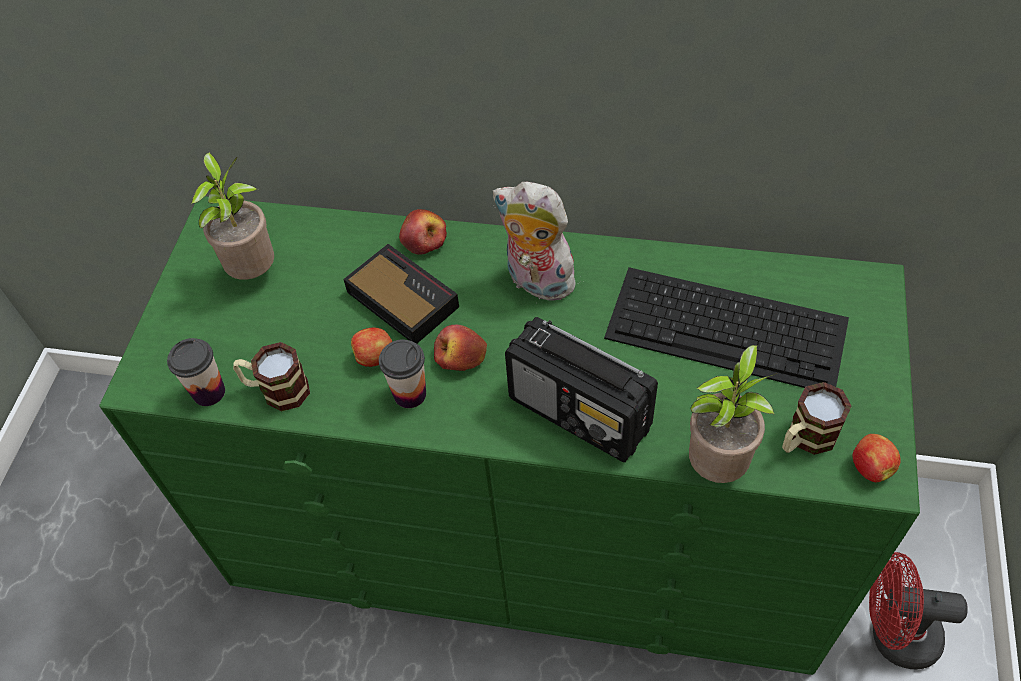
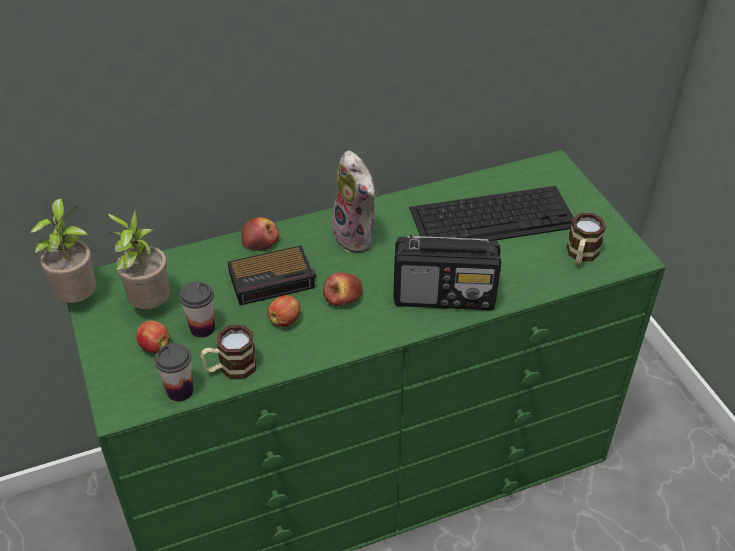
camera: 35 degrees left, 10 degrees down
(400, 298) = (273, 280): alarm clock -> alarm clock turned 150 degrees clockwise
(410, 394) = (327, 331): cup -> cup (202, 328)
(536, 282) = (357, 237): plush toy -> plush toy turned 120 degrees counterclockwise
(718, 465) = (545, 288): potted plant -> potted plant (80, 298)
(870, 467) = (625, 255): apple -> apple (154, 346)
(893, 635) = (633, 414): red fan -> none

